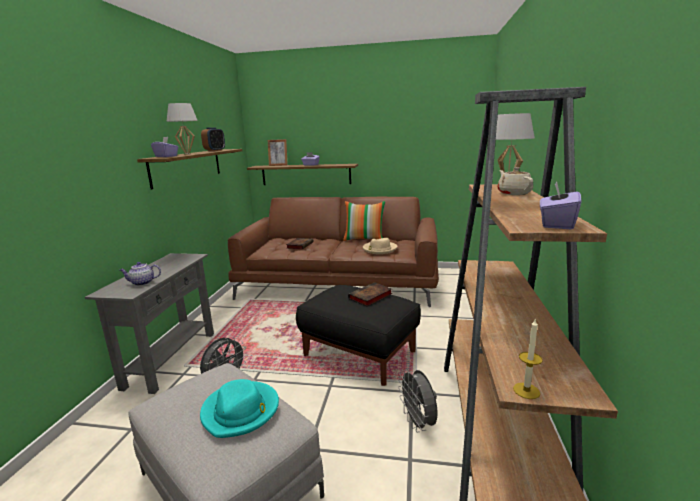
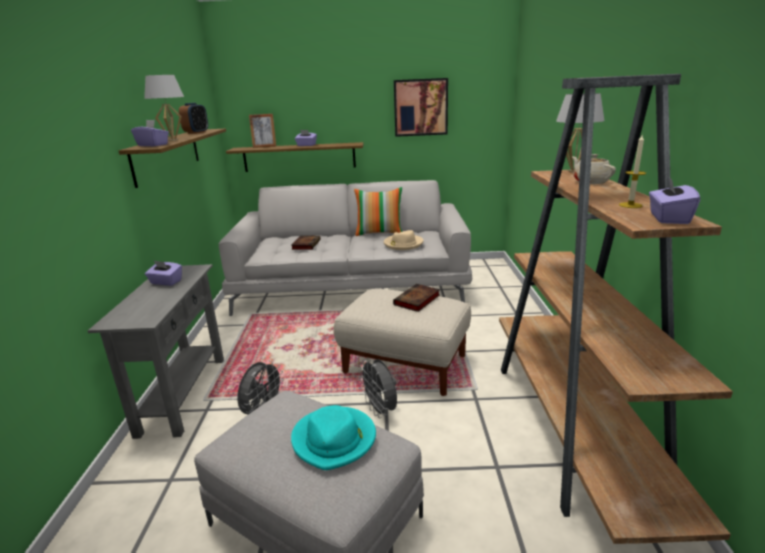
camera: 10 degrees left, 5 degrees up
(142, 283) = (152, 307): teapot -> none
(164, 265) = (166, 282): none -> purple tissue box
(340, 283) = (352, 285): brown sofa -> grey sofa
(359, 353) = (405, 364): black ottoman -> beige ottoman
(407, 135) = (420, 107): none -> picture
(418, 423) = (493, 430): grey fan -> grey fan (380, 410)
(526, 391) = (648, 382): candle -> candle (630, 205)

